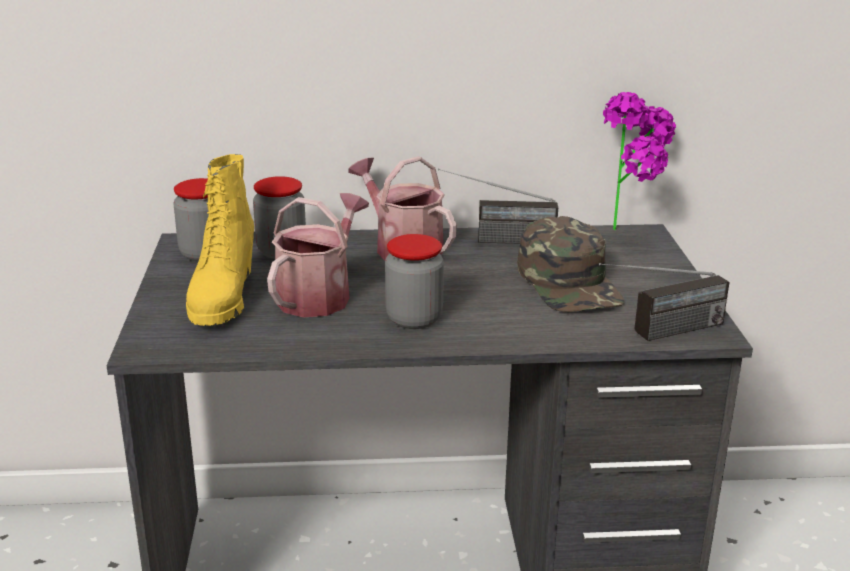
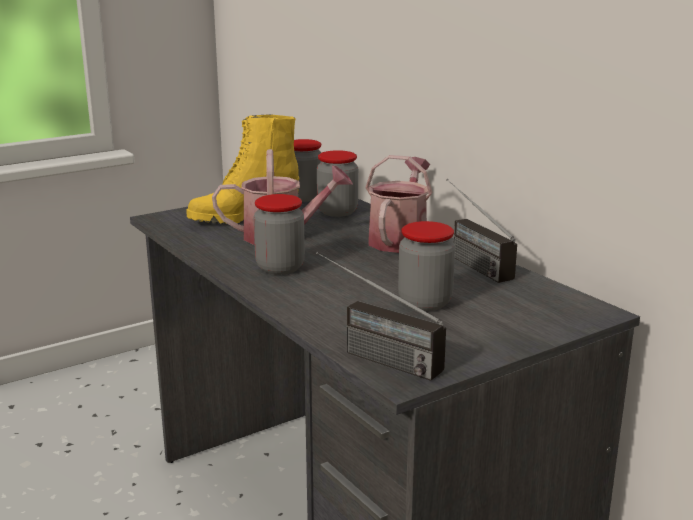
camera: 60 degrees right, 5 degrees down
(570, 282) = (425, 302): green cap -> jar
(632, 231) = (591, 305): potted plant -> none

